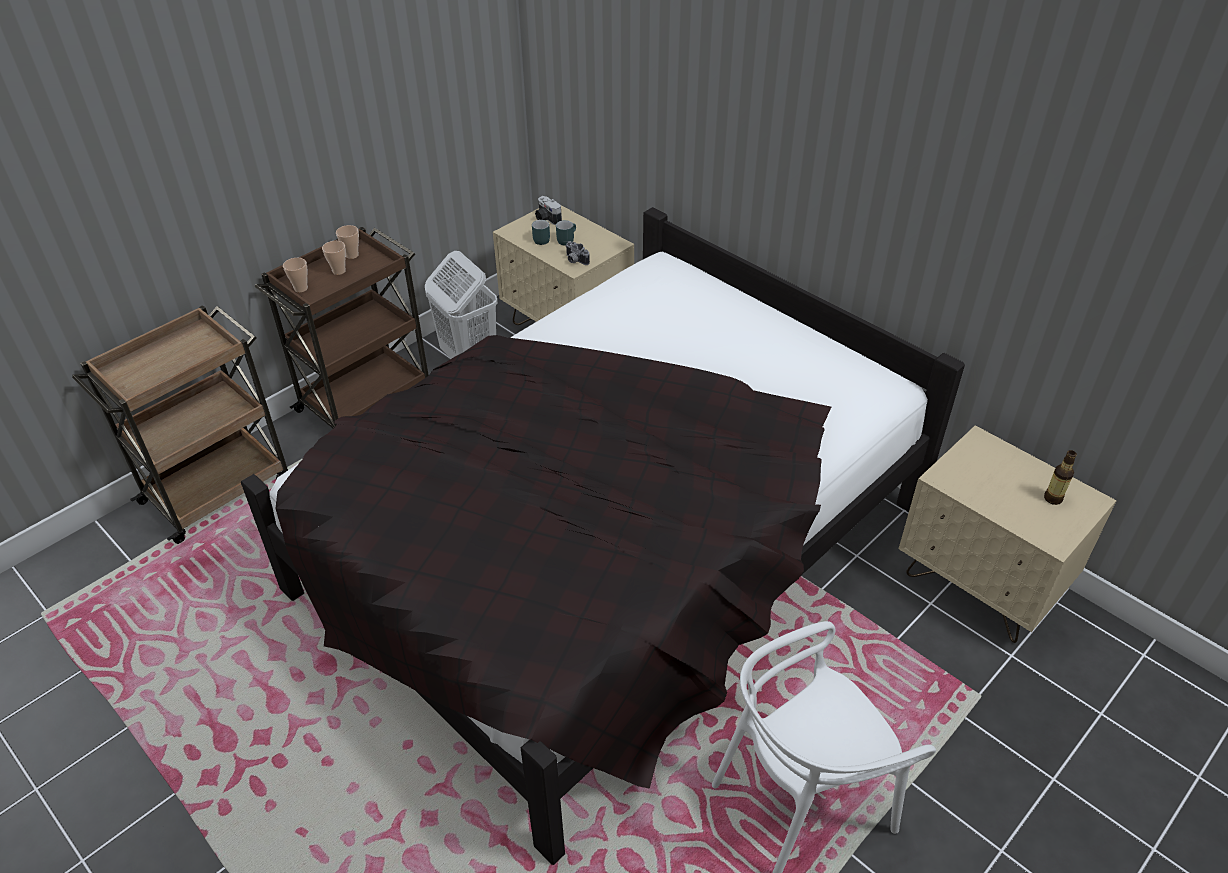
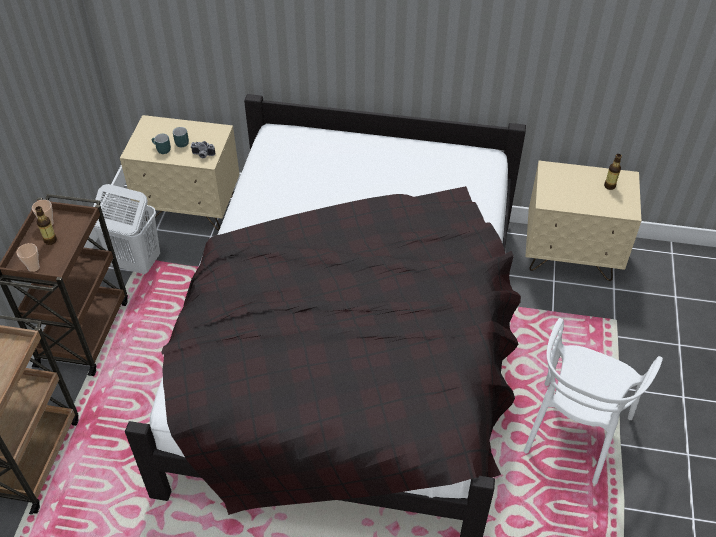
camera: 35 degrees left, 5 degrees up
(339, 271) = (50, 240): cup -> bottle
(546, 219) = (151, 131): camera -> none

